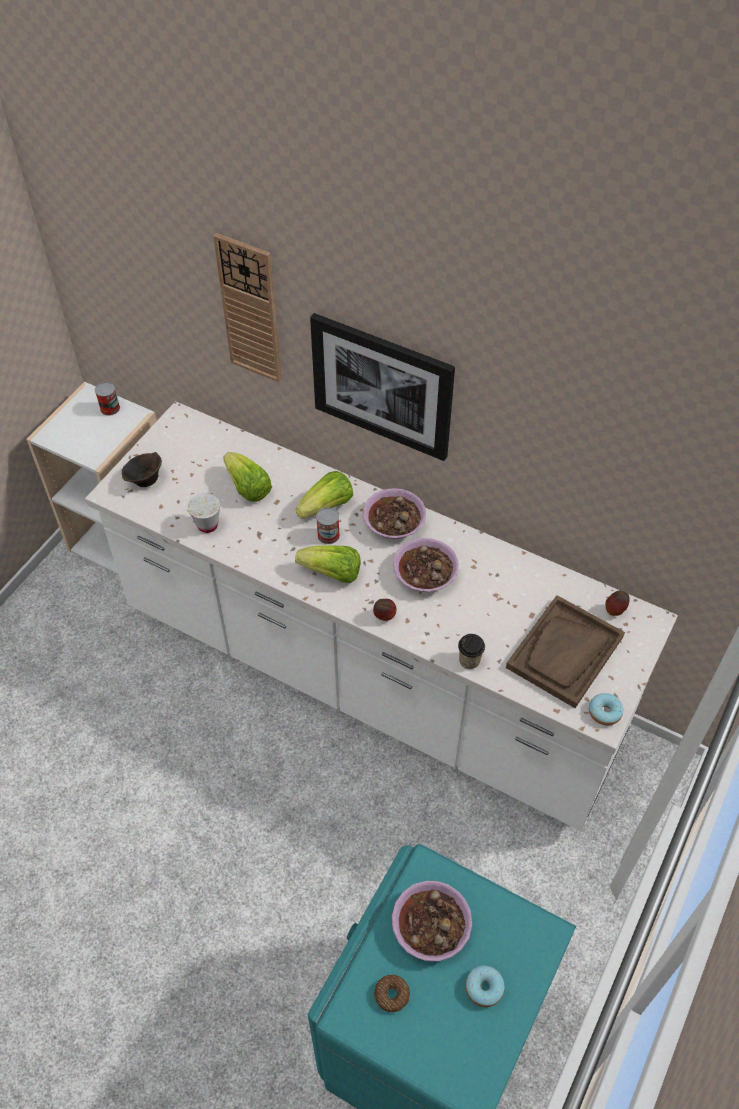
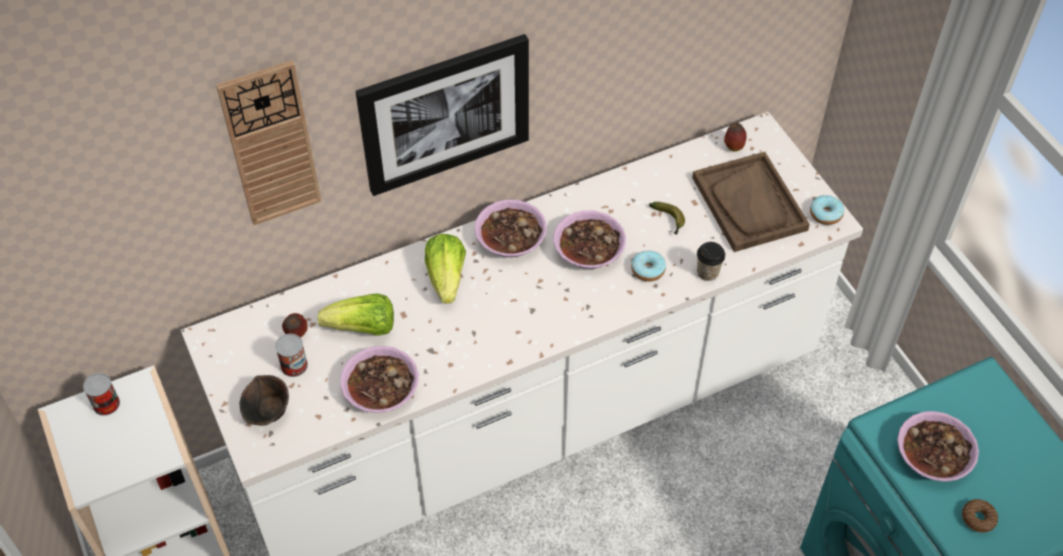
camera: 55 degrees left, 0 degrees up
(207, 525) = (381, 387): white cup -> bowl
(328, 535) = (482, 296): can -> can (294, 365)
(332, 573) = (530, 318): lettuce -> none
(384, 617) = (612, 306): apple -> apple (296, 335)
(484, 988) = (1008, 449): donut -> donut (648, 270)
(498, 608) = (669, 220): none -> banana

